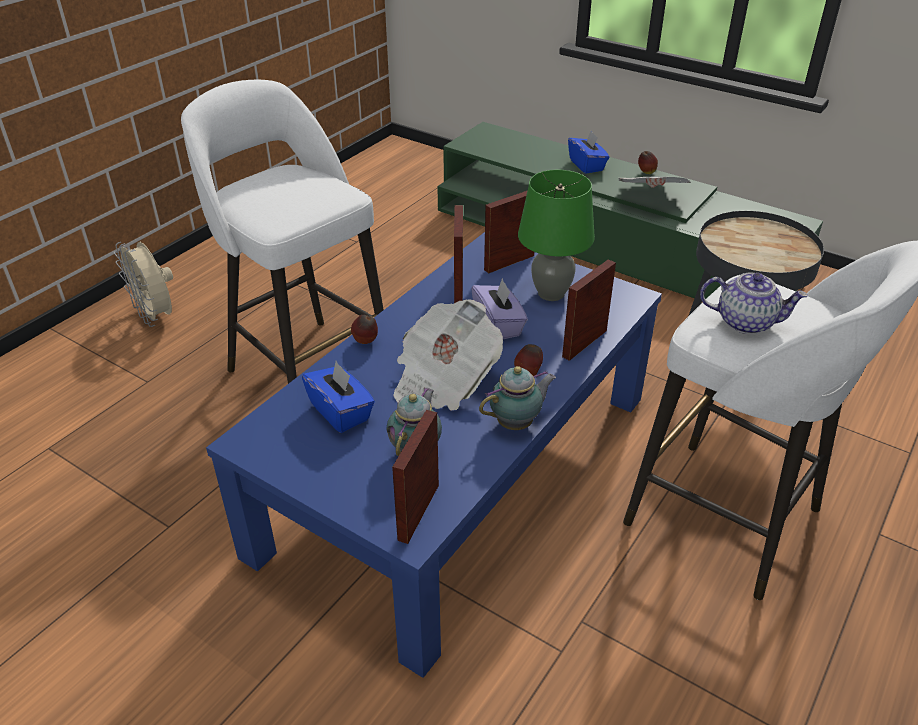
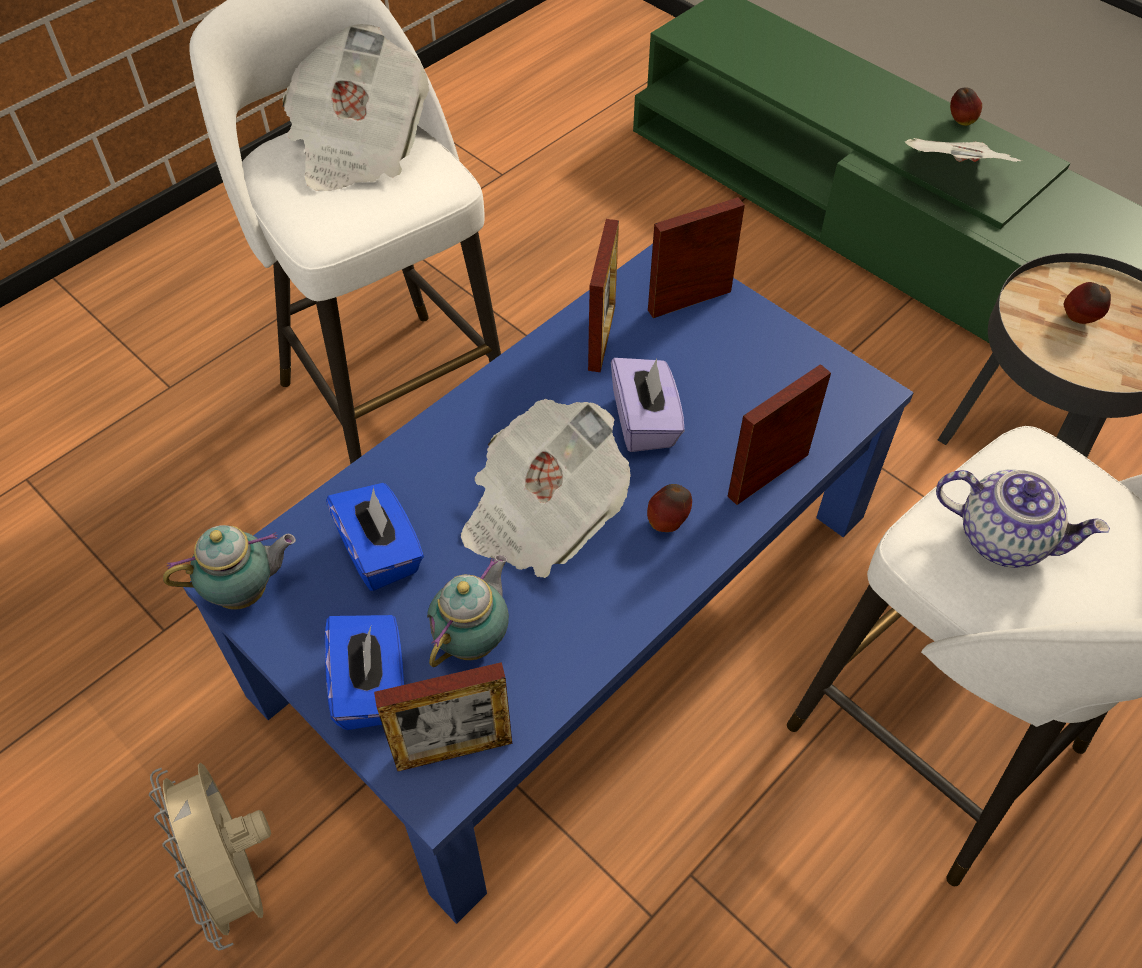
camera: 10 degrees right, 15 degrees up
(156, 317) = (197, 276): beige fan -> beige fan (237, 876)
(287, 181) = (358, 145): none -> newspaper
(366, 342) = (442, 427): apple -> apple (1079, 320)
(418, 512) = (453, 750): picture frame -> picture frame turned 135 degrees counterclockwise
(517, 423) = (631, 612): teapot -> teapot (246, 592)
(550, 293) = (739, 370): green table lamp -> none
(587, 165) = (868, 96): blue tissue box -> blue tissue box (371, 687)

